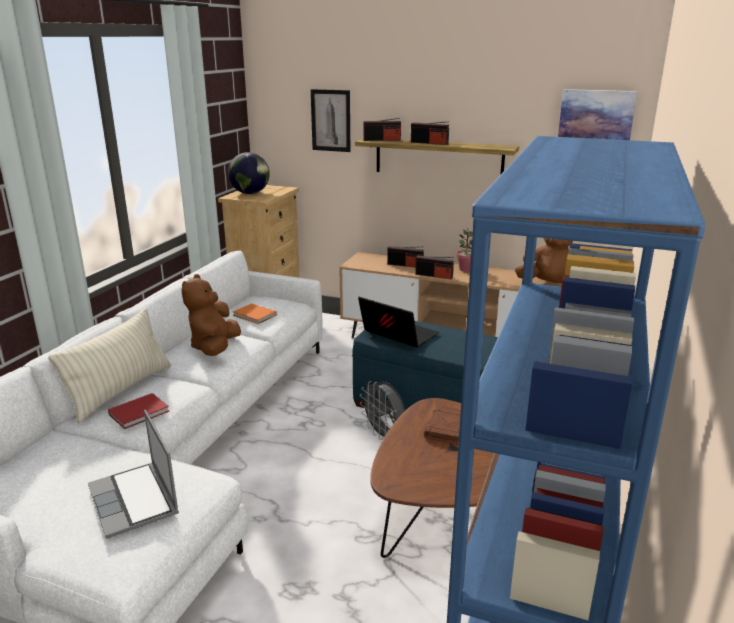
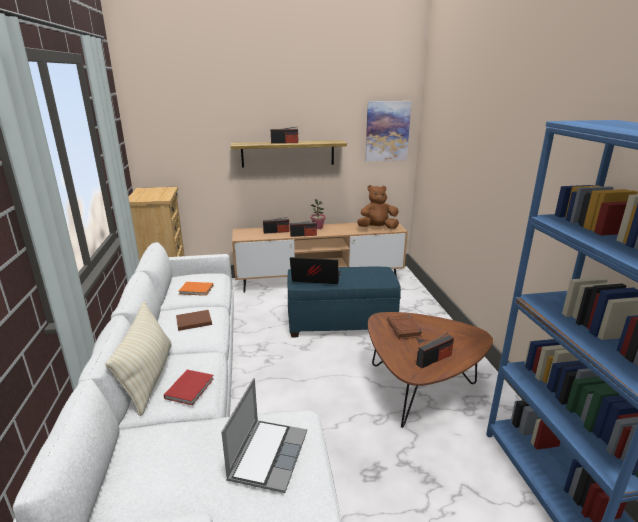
camera: 30 degrees left, 0 degrees up
(135, 501) = (268, 455): laptop -> laptop turned 105 degrees counterclockwise
(215, 348) = (193, 321): brown plush toy -> brown book
(250, 193) = (145, 195): globe -> none
(331, 120) = (201, 131): picture -> none
(382, 140) = (248, 143): radio -> radio (434, 359)
(384, 435) = (328, 350): grey fan -> none

